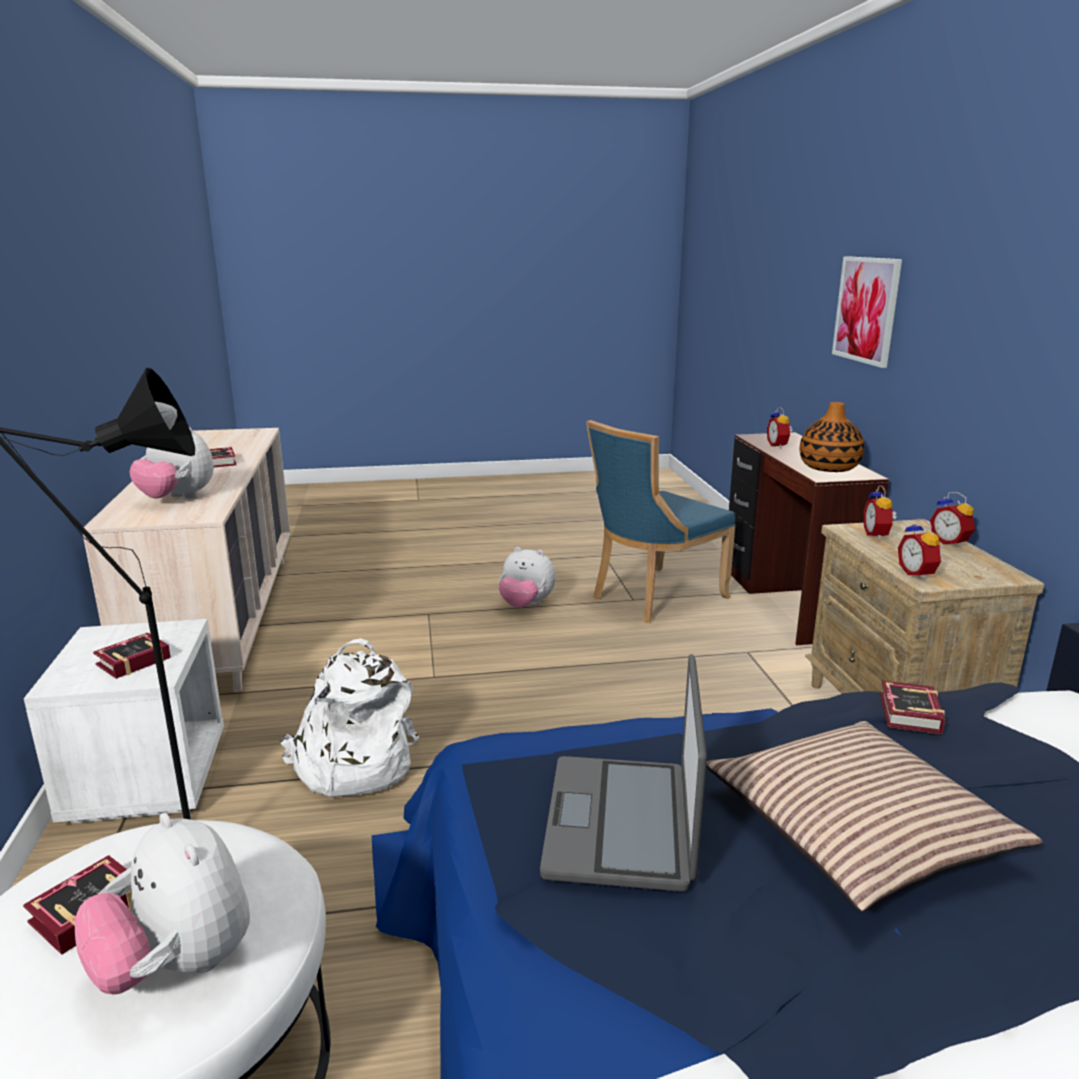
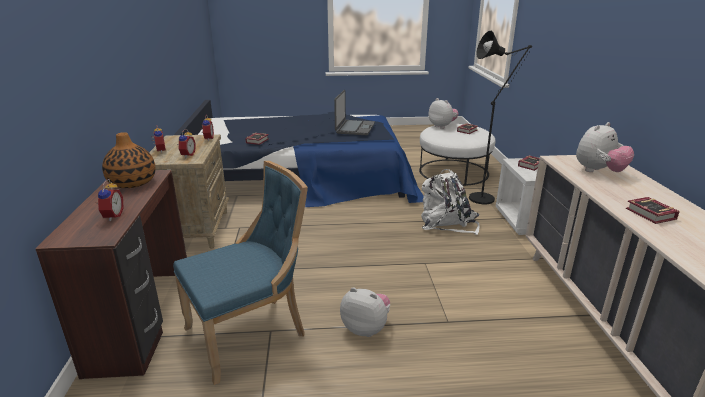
camera: 175 degrees left, 5 degrees up
(177, 499) = (598, 171): plush toy -> plush toy turned 120 degrees clockwise
(857, 830) = (301, 128): pillow -> none
(866, 310) = (48, 71): picture -> none

